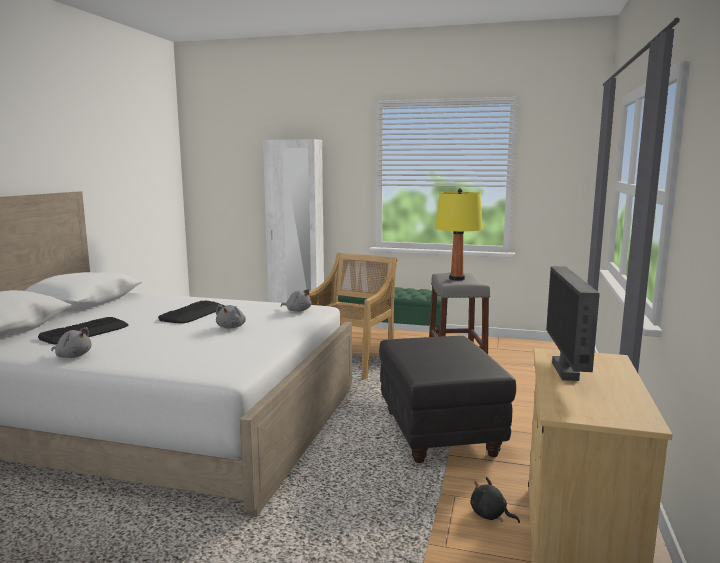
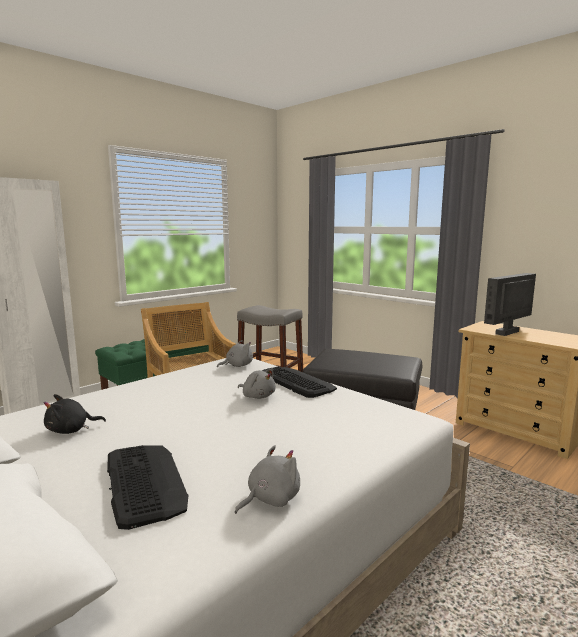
camera: 60 degrees left, 0 degrees up
(193, 313) = (165, 405): keyboard -> keyboard (296, 382)
(456, 278) = (267, 310): yellow table lamp -> none
(490, 515) = (480, 442): black plush toy -> black plush toy (71, 430)
(567, 371) = (508, 333): monitor -> monitor turned 105 degrees clockwise

